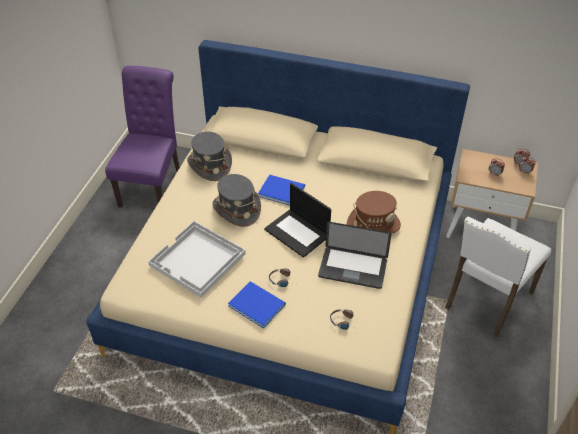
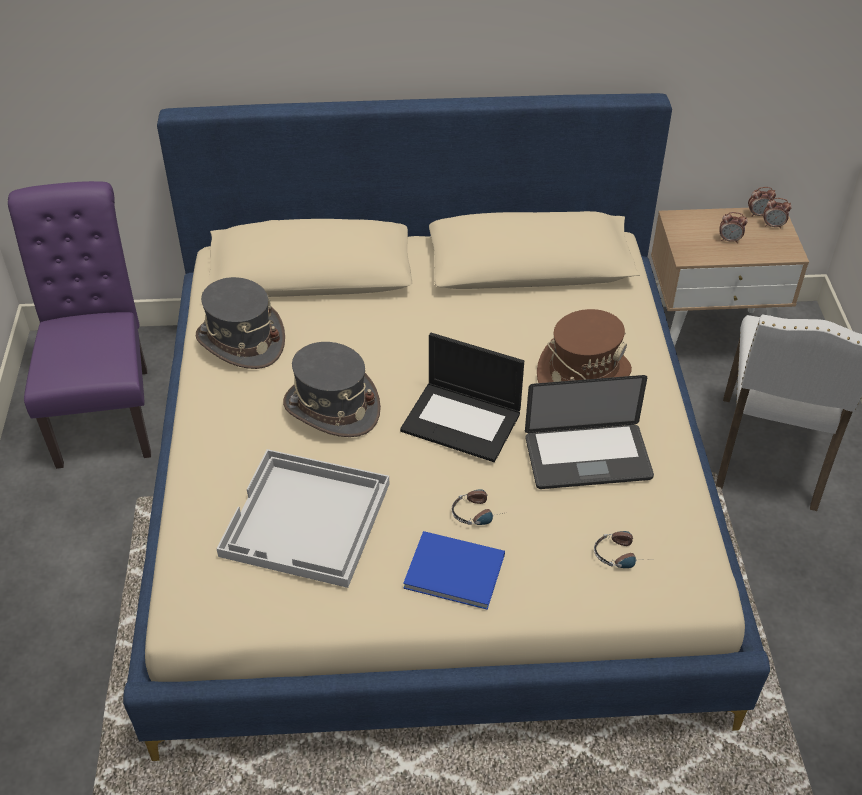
camera: 20 degrees left, 0 degrees up
(280, 190) = (393, 354): blue book -> none

